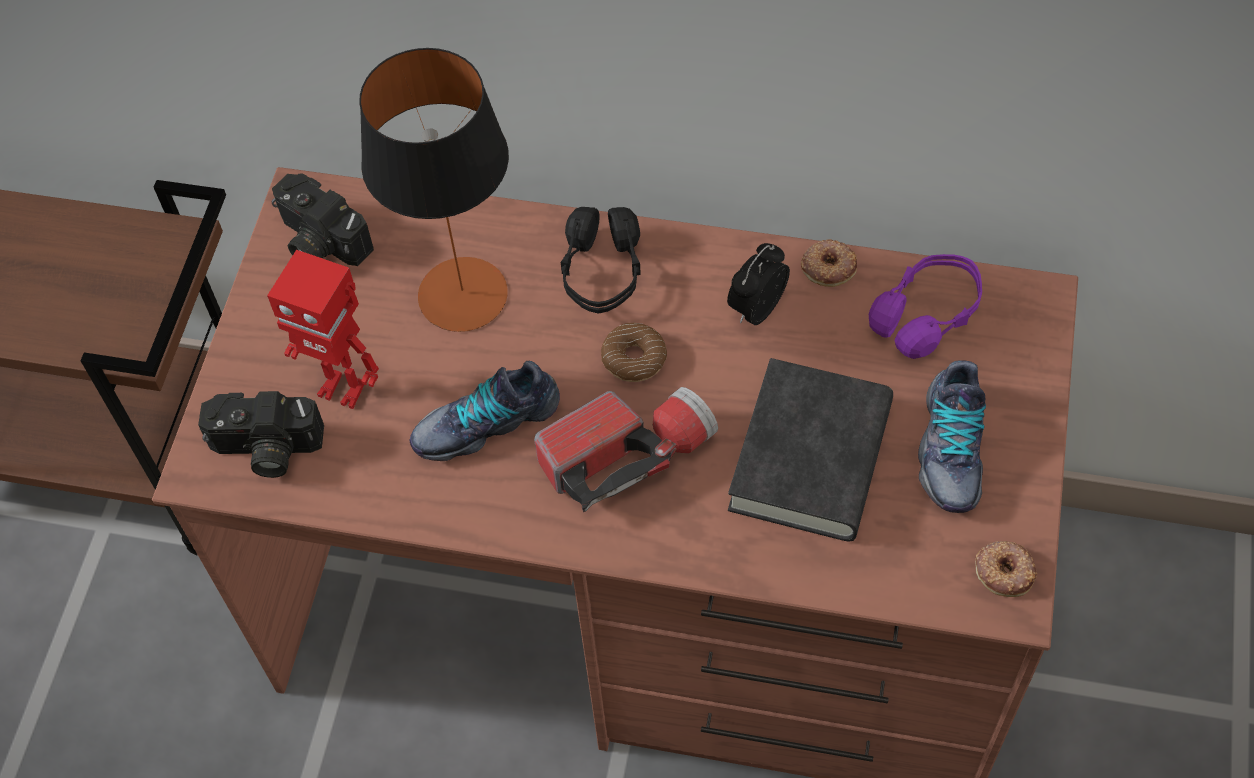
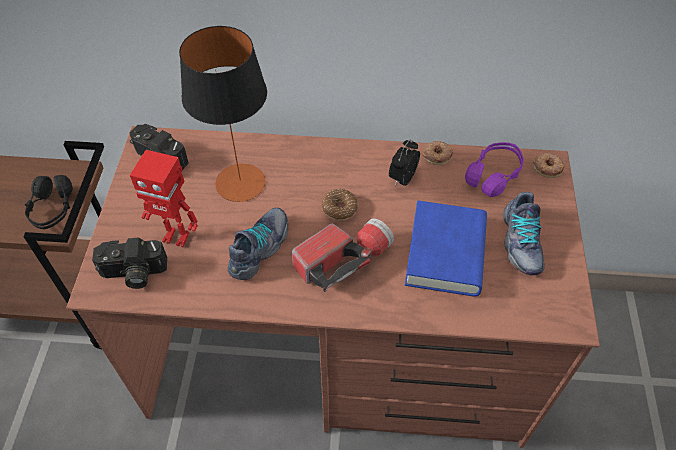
camera: 10 degrees left, 5 degrees down
(485, 422) = (260, 248): shoe -> shoe turned 150 degrees clockwise
(602, 272) = (316, 166): black headphones -> black headphones (52, 209)
(810, 458) = (445, 253): black book -> blue book
(1004, 571) = (565, 305): donut -> donut (547, 167)

